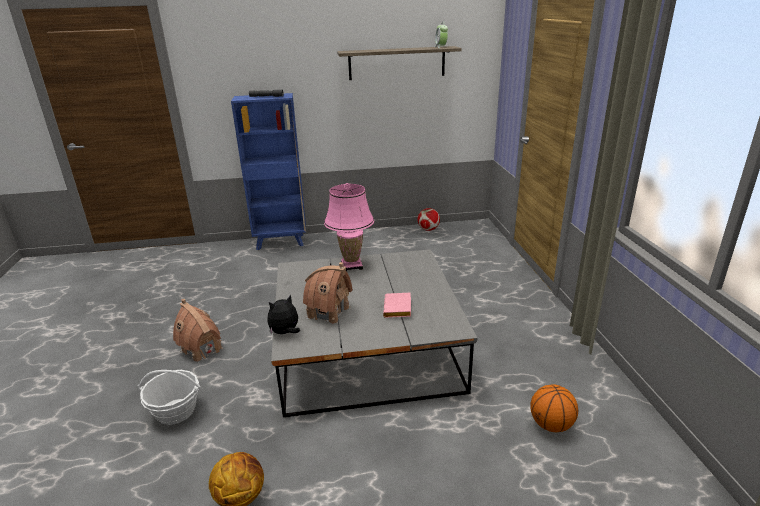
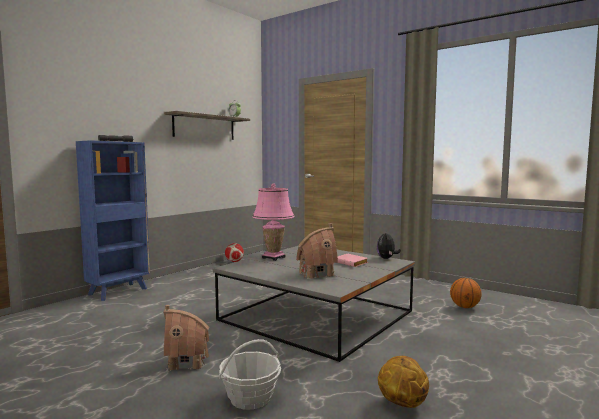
camera: 45 degrees left, 20 degrees down
(285, 333) = (314, 287): plush toy -> plush toy (387, 258)

